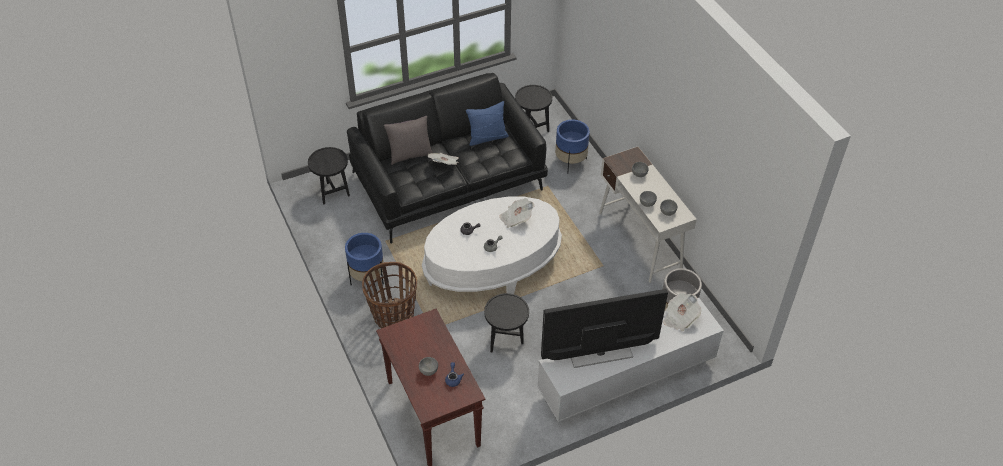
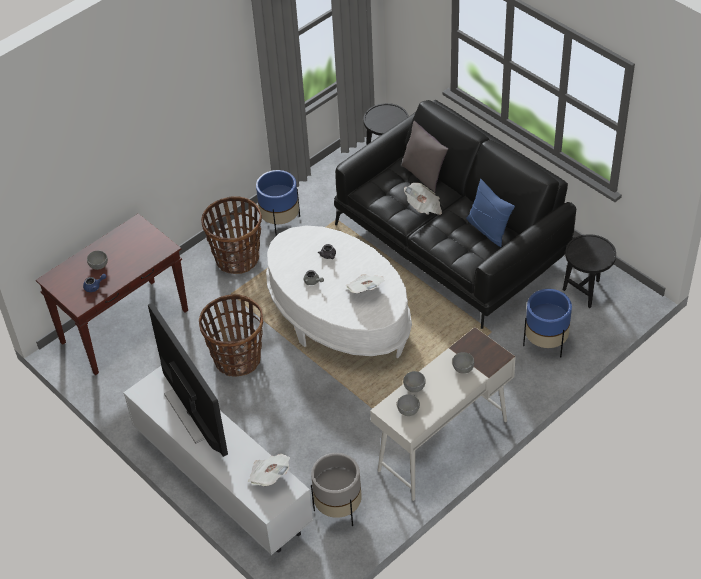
camera: 75 degrees right, 0 degrees up
(506, 341) = (237, 358): black side table -> basket

